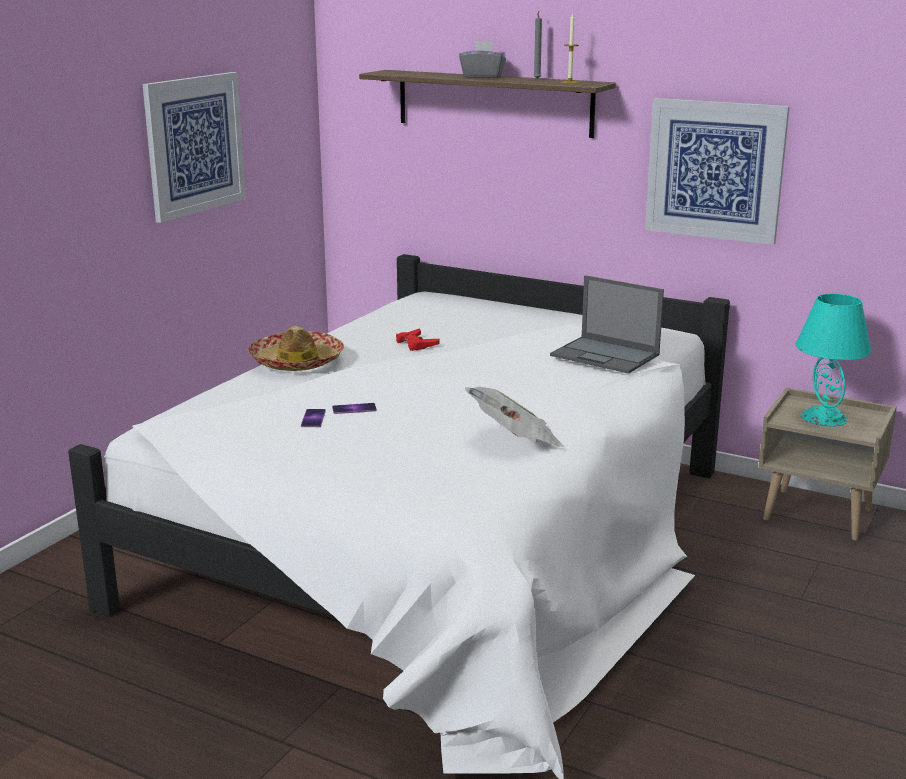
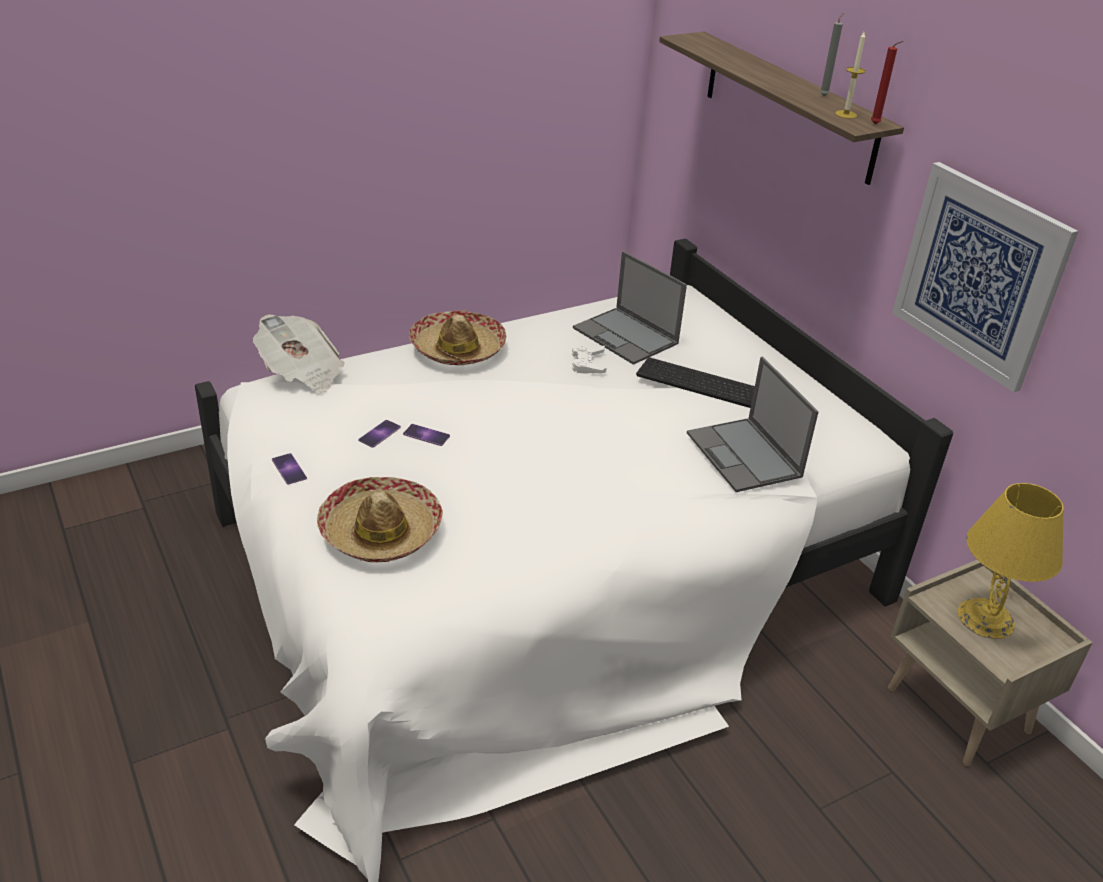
camera: 30 degrees right, 15 degrees up
(195, 145) = (458, 88): picture -> none
(266, 458) = (289, 469): none -> phone
(404, 467) = (381, 531): none -> hat
(416, 344) = (588, 363): red game controller -> white game controller
(422, 324) = (626, 336): none -> laptop
(482, 76) = (774, 75): grey tissue box -> none
(515, 441) = (514, 541): newspaper -> newspaper (301, 372)
(518, 331) = (698, 384): none -> keyboard
(598, 83) = (876, 124): none -> red candle
(824, 418) = (986, 619): turquoise table lamp -> yellow table lamp

